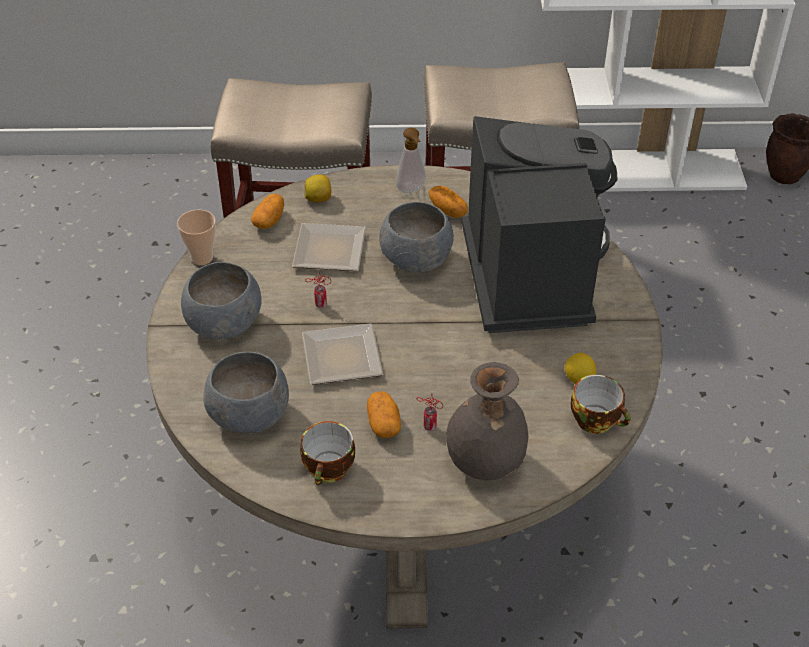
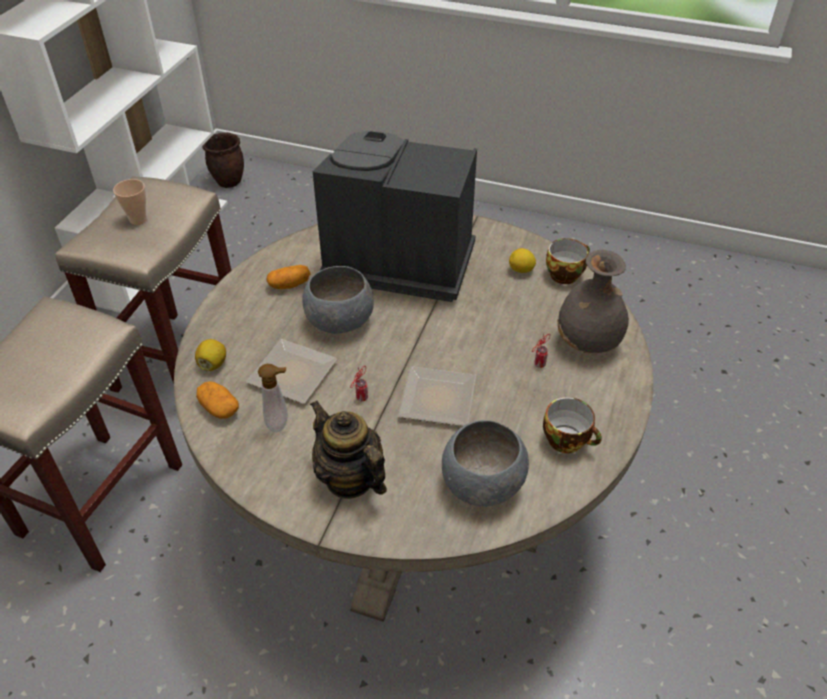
camera: 70 degrees left, 0 degrees up
(202, 258) = (241, 476): cup -> cup (138, 219)
(222, 324) = (349, 478): grey bowl -> teapot
(383, 424) = (527, 392): potato -> none
(412, 190) = (247, 299): soap dispenser -> soap dispenser (280, 423)

